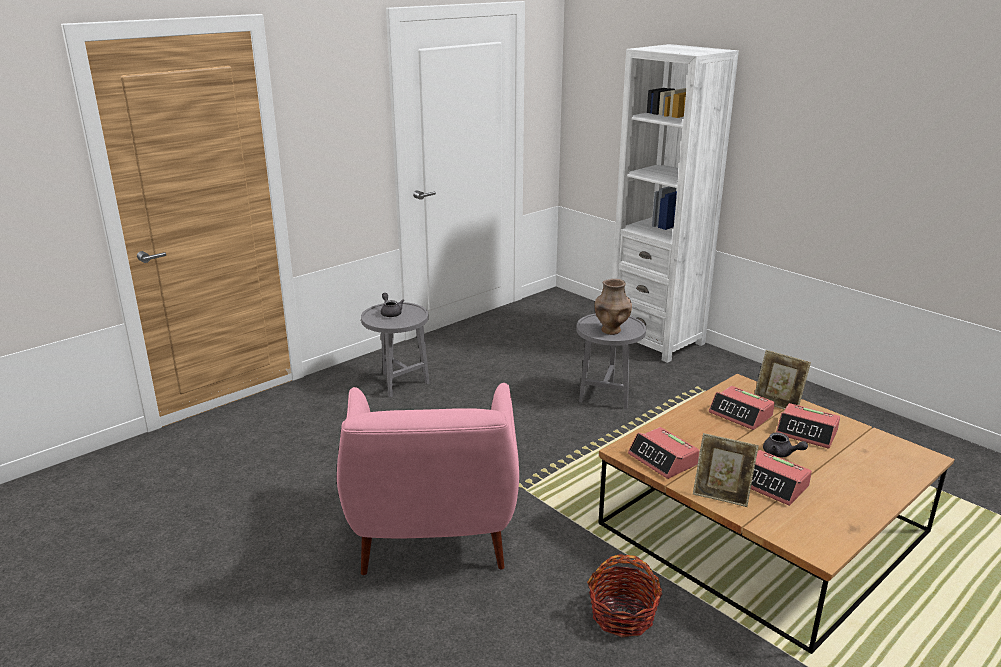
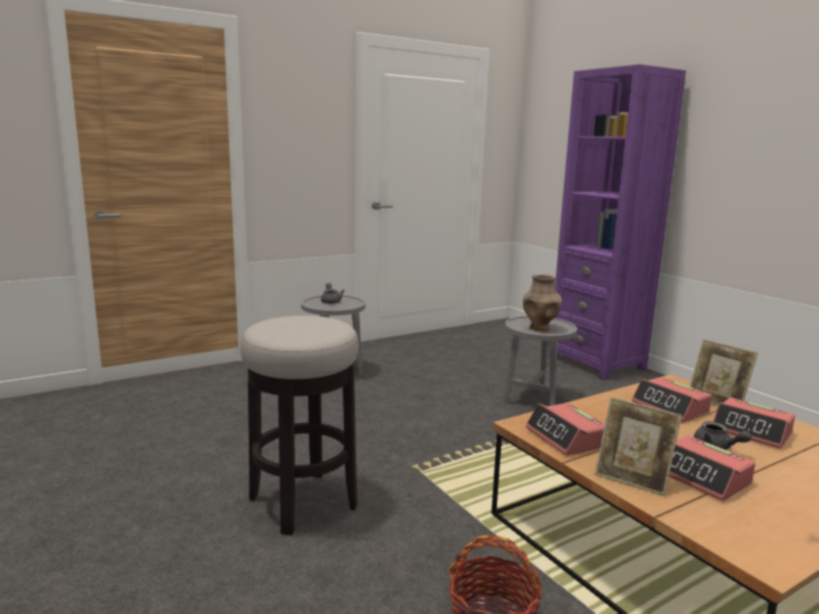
camera: 10 degrees right, 10 degrees down
(433, 536) = (302, 503): pink armchair -> stool
(656, 341) = (596, 363): white bookcase -> purple bookcase

